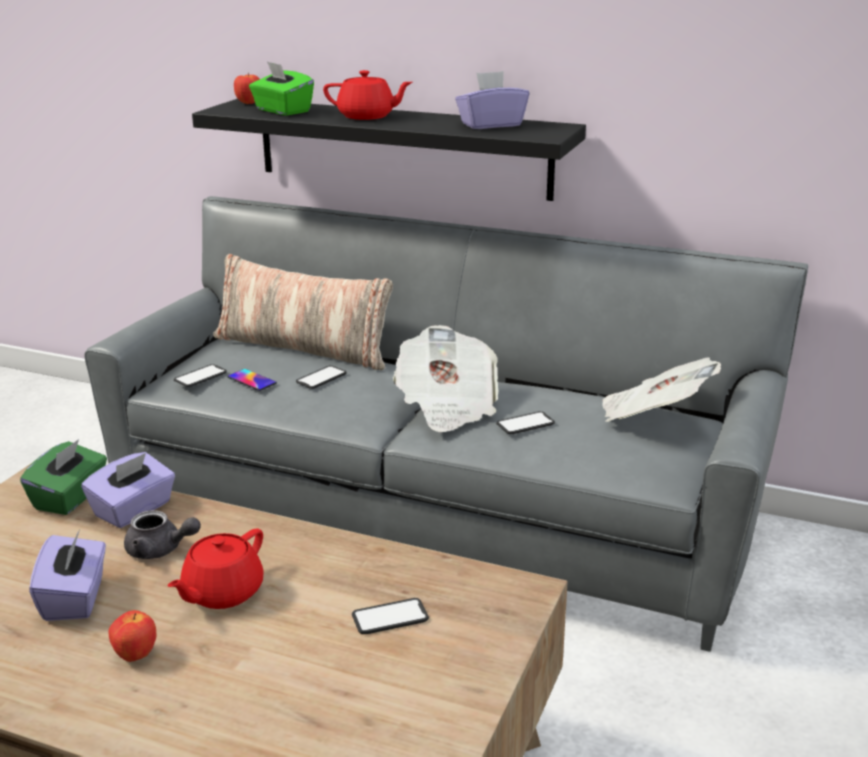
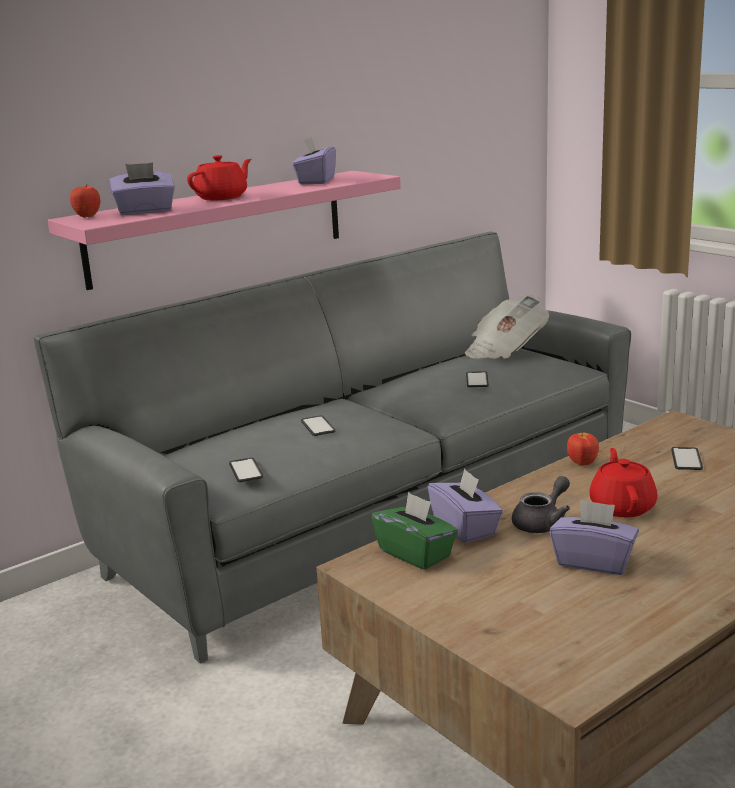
camera: 60 degrees left, 5 degrees down
(136, 655) = (689, 544): apple -> apple (582, 464)
(221, 593) = (622, 506): red teapot -> red teapot turned 150 degrees counterclockwise
(252, 380) = (285, 451): phone -> none
(282, 111) = (145, 211): green tissue box -> purple tissue box
(303, 348) = (241, 427): pillow -> none
(402, 148) = (218, 227): black shelf -> pink shelf
(447, 406) = (420, 396): newspaper -> none

